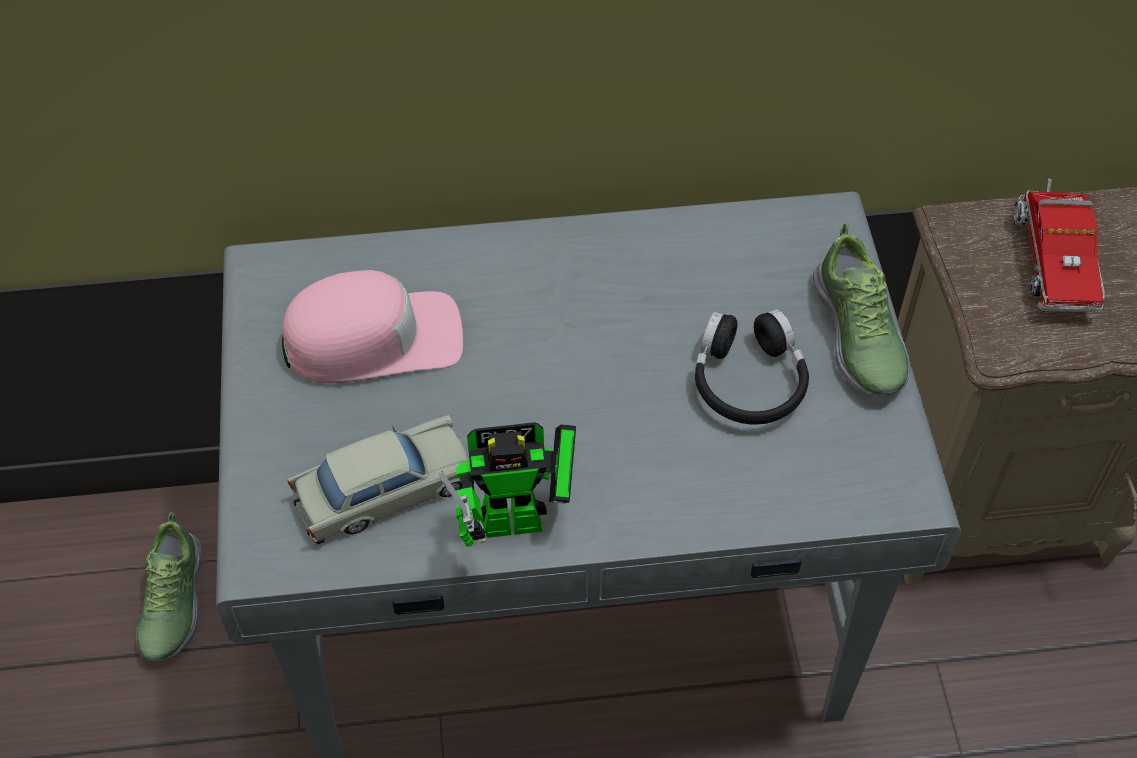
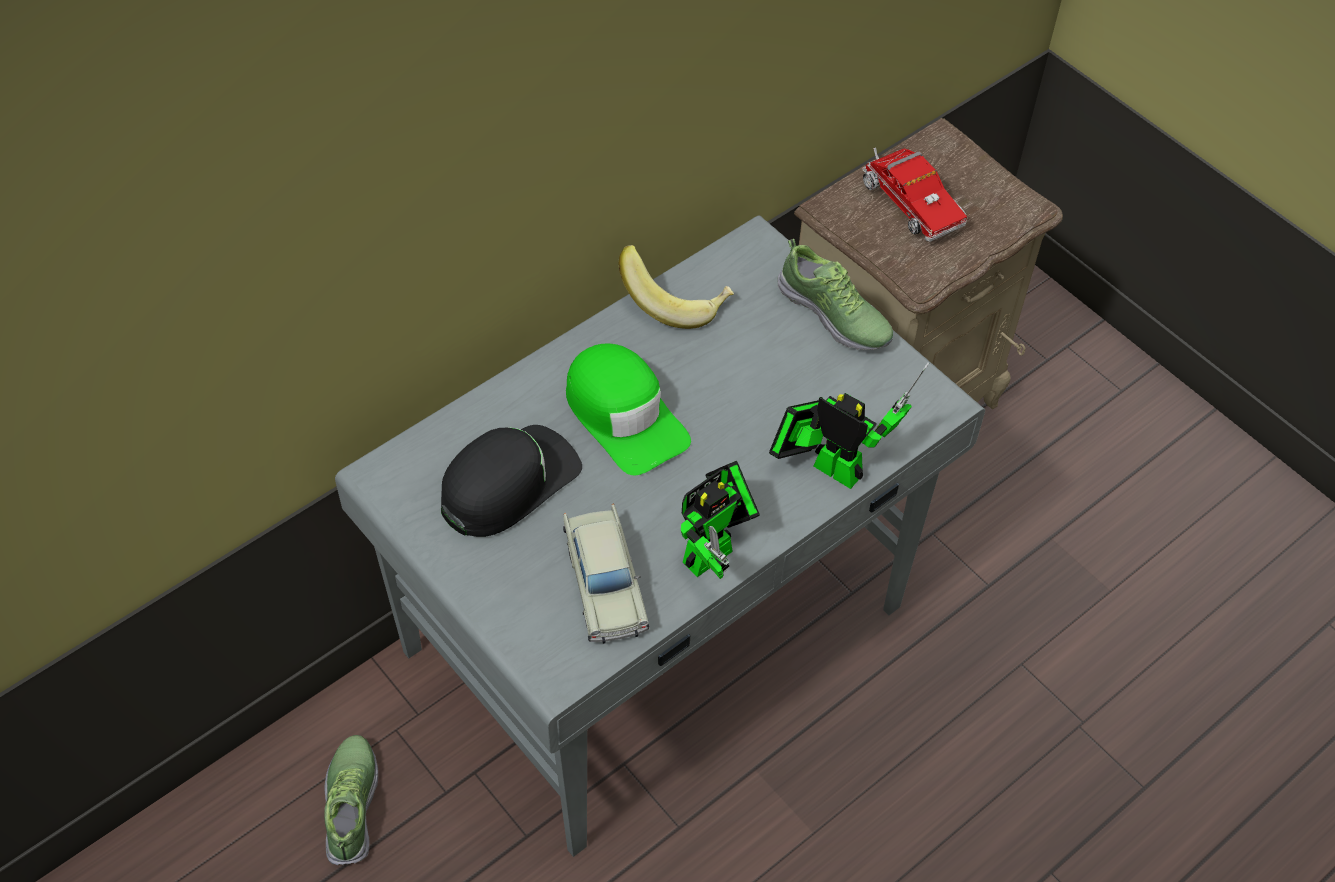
camera: 35 degrees left, 0 degrees up
(171, 603) = (352, 805): shoe -> shoe turned 150 degrees counterclockwise
(374, 339) = (508, 483): pink cap -> black cap
(385, 491) = (604, 582): beige toy car -> beige toy car turned 135 degrees clockwise
(543, 330) = (624, 415): none -> green cap
(691, 239) = (675, 301): none -> banana
(723, 497) = (830, 466): none -> toy robot
(748, 380) = (787, 380): black headphones -> none

